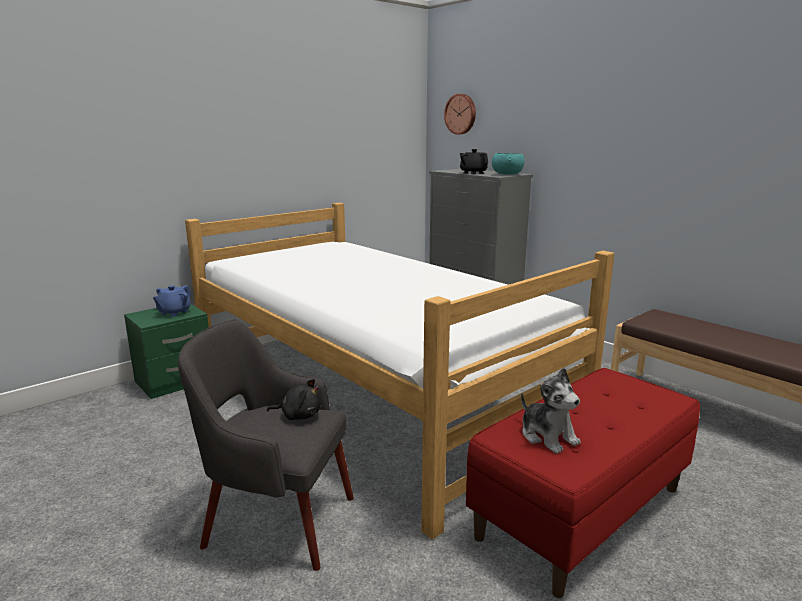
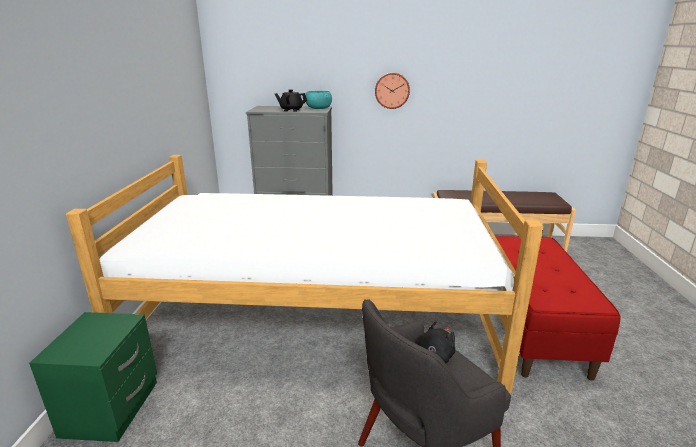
camera: 45 degrees left, 5 degrees up
(174, 312) = (100, 330): blue teapot -> none
(461, 114) = (248, 57): wall clock -> wall clock (392, 90)
(548, 436) = (554, 289): plush toy -> none

